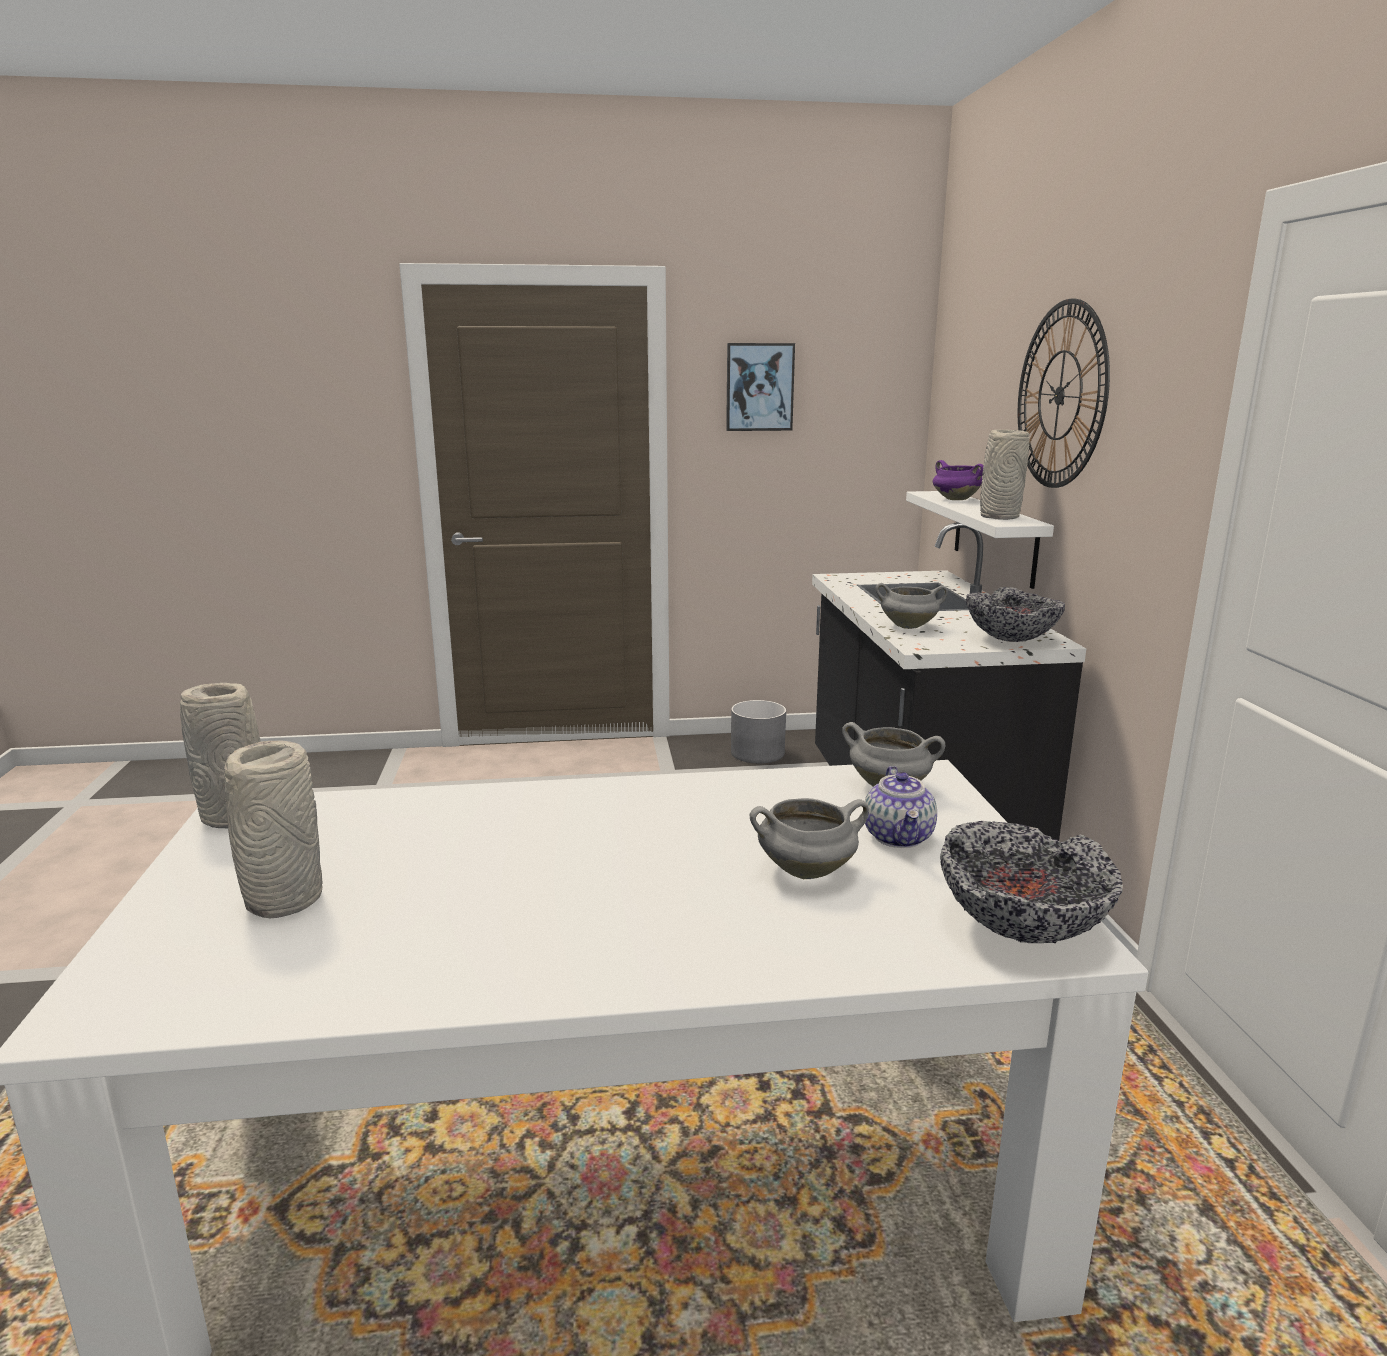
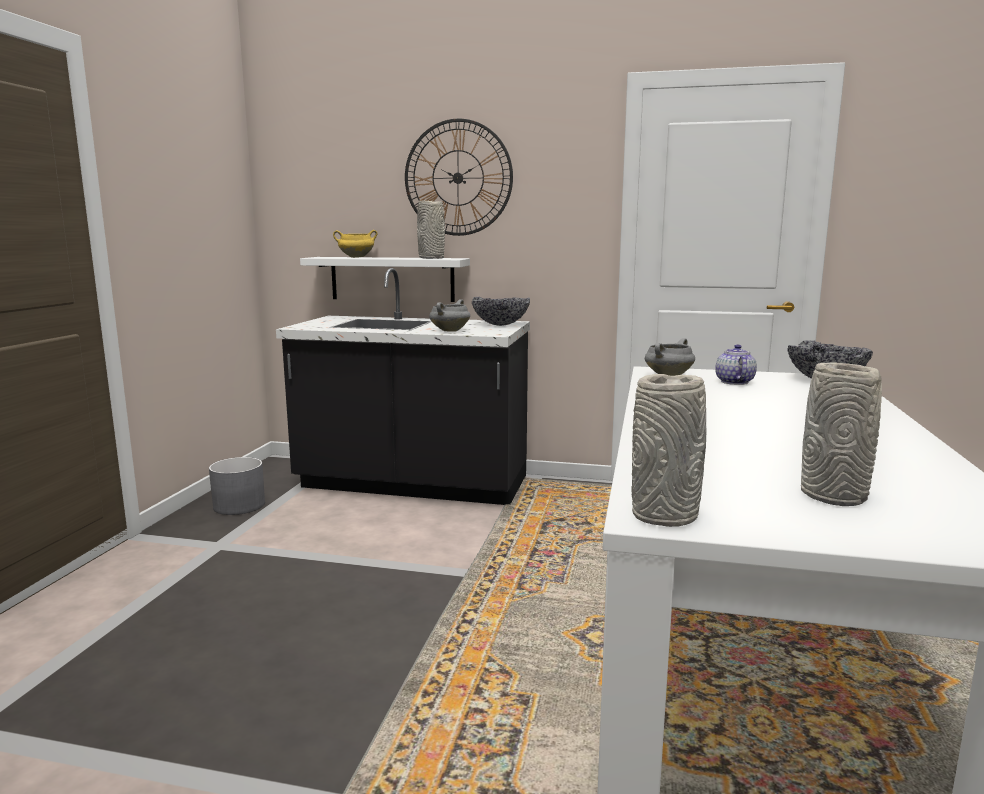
camera: 70 degrees left, 5 degrees down
(759, 387) = (161, 172): picture -> none
(807, 870) = (772, 396): grey cooking pot -> none
(899, 837) = (733, 382): teapot -> teapot turned 105 degrees counterclockwise
(955, 499) = (356, 257): purple cooking pot -> yellow cooking pot

